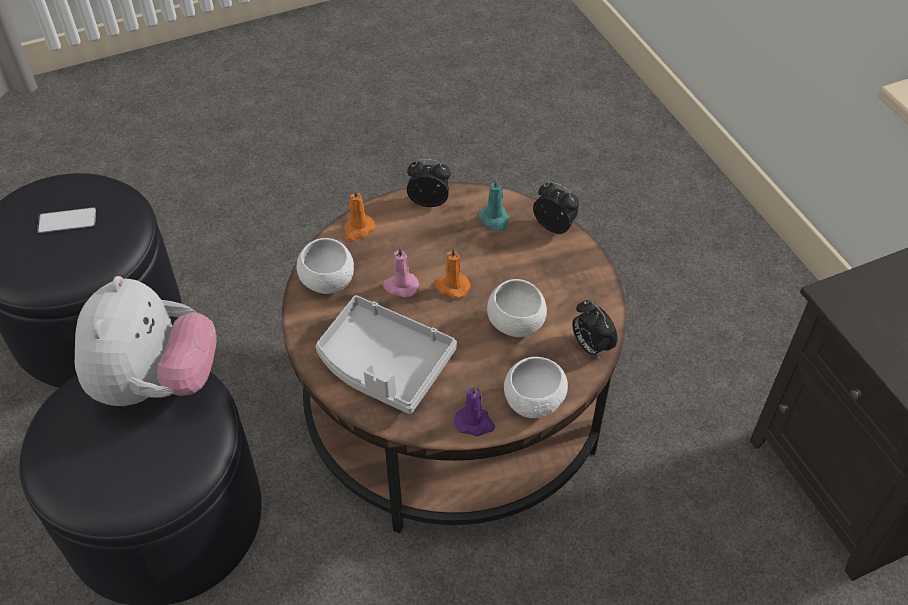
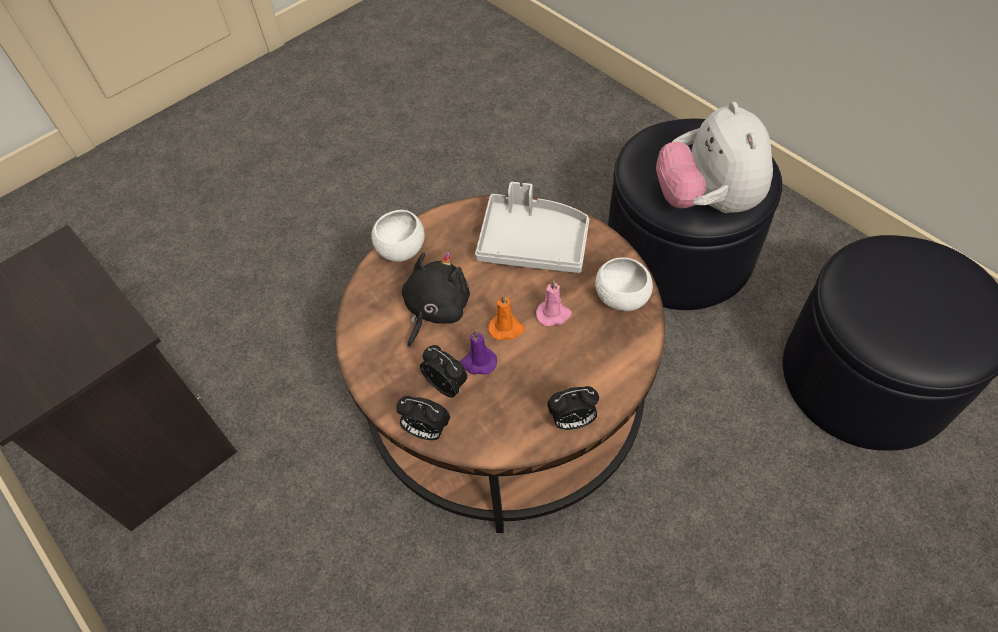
camera: 165 degrees right, 5 degrees up
(67, 221) = (920, 308): phone -> none
(358, 229) = (626, 362): orange candle -> none
(475, 423) = (442, 222): purple candle -> purple candle (478, 363)
(494, 219) = (493, 419): turquoise candle -> none
(515, 324) = (435, 309): white bowl -> black plush toy
(590, 346) = (363, 309): alarm clock -> alarm clock (447, 385)

